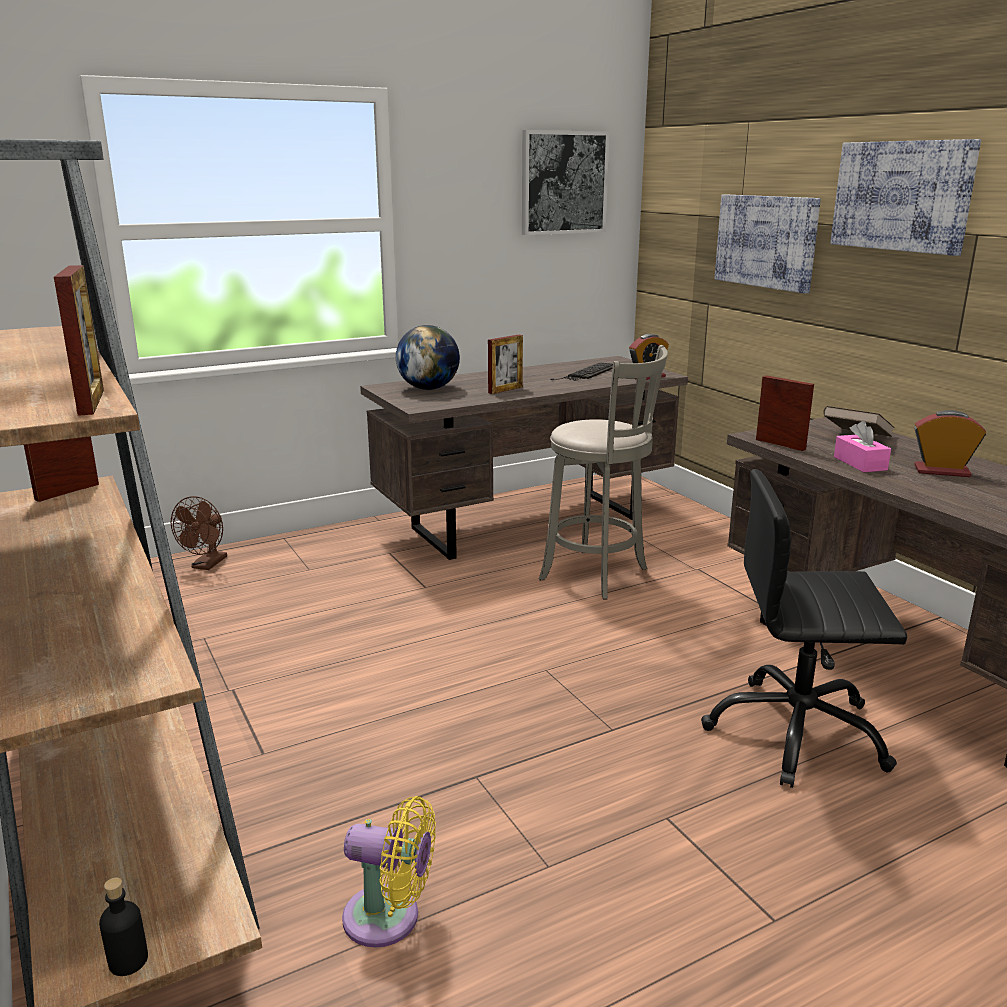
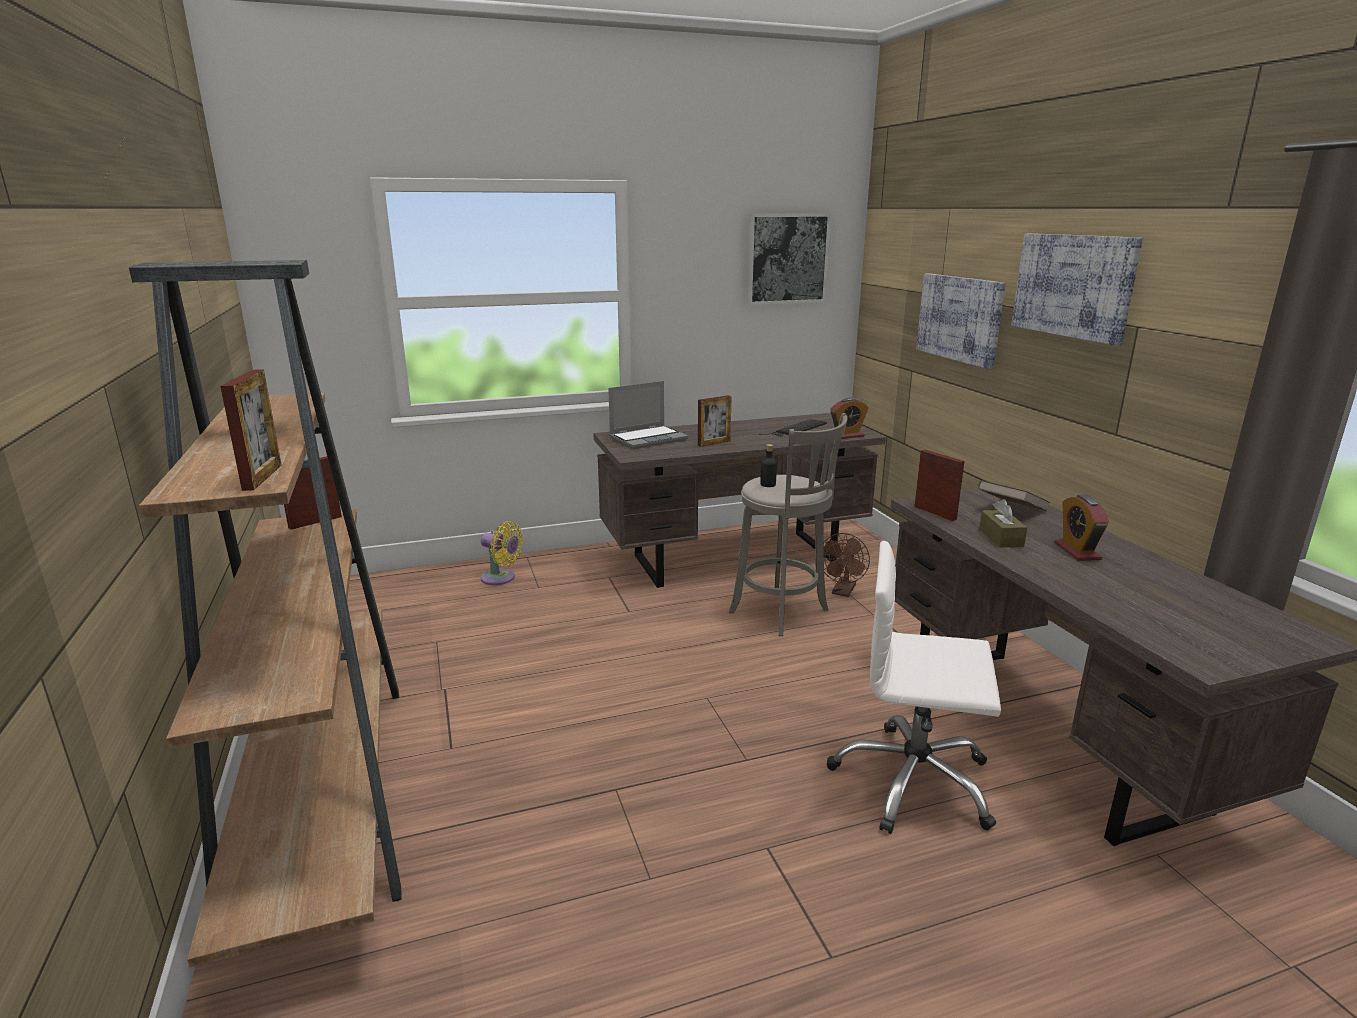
camera: 10 degrees right, 0 degrees up
(128, 961) = (269, 917): black bottle -> black bottle (768, 484)
(206, 565) = (458, 577): brown fan -> brown fan (843, 592)
(389, 918) = (505, 906): yellow fan -> yellow fan (501, 578)
(428, 388) = (649, 438): globe -> laptop
(796, 733) = (913, 781): black office chair -> white office chair
(860, 463) = (1001, 537): pink tissue box -> brown tissue box
(941, 471) = (1077, 551): alarm clock -> alarm clock turned 120 degrees counterclockwise

